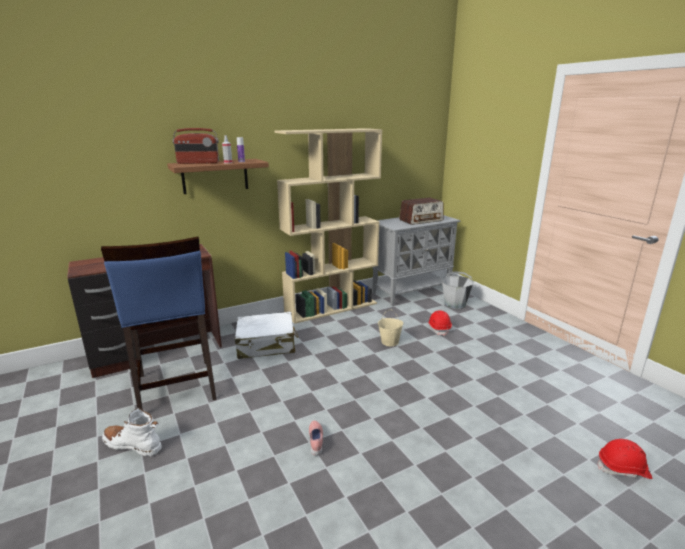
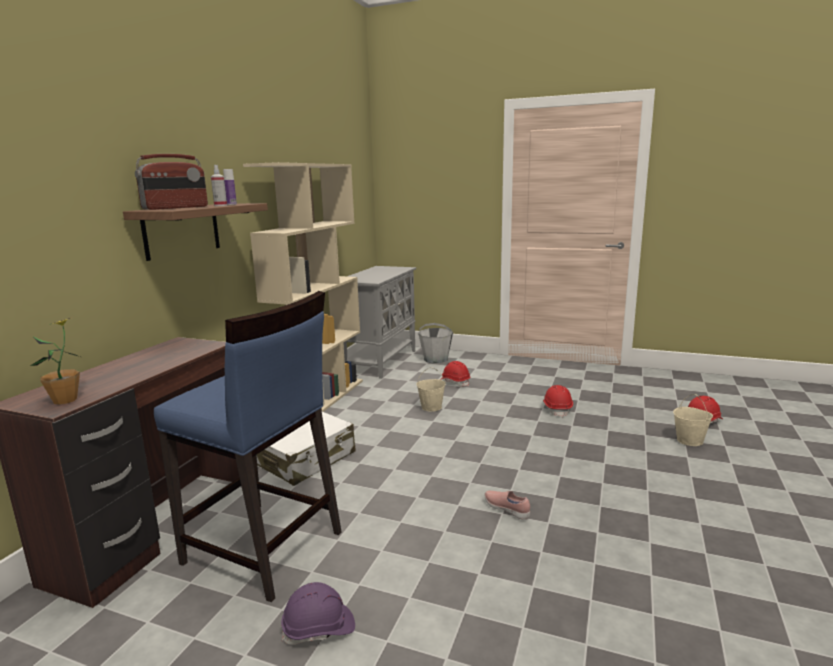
camera: 40 degrees left, 5 degrees down
(89, 268) = (65, 400): none -> potted plant
(133, 445) = (319, 629): white boot -> purple hard hat
(421, 220) = (382, 273): radio -> none
(485, 386) = (557, 409): none -> red hard hat
(568, 478) = (690, 440): none -> beige bucket

